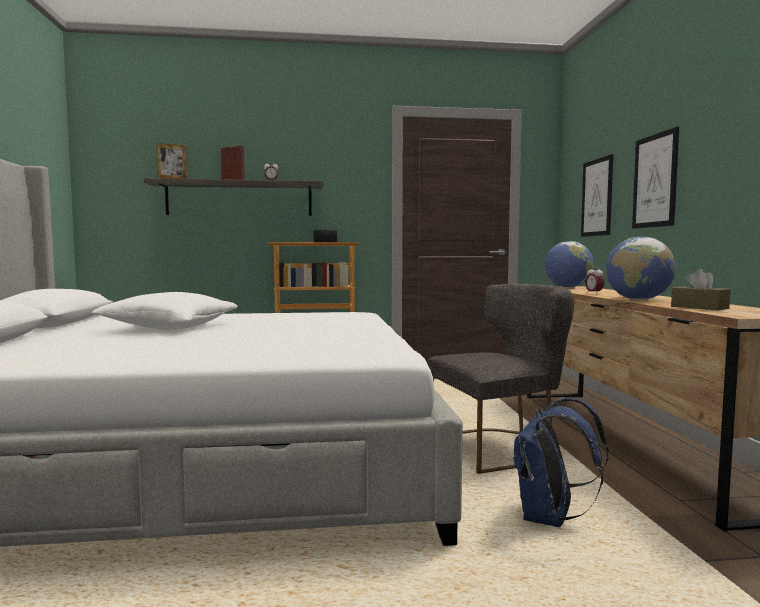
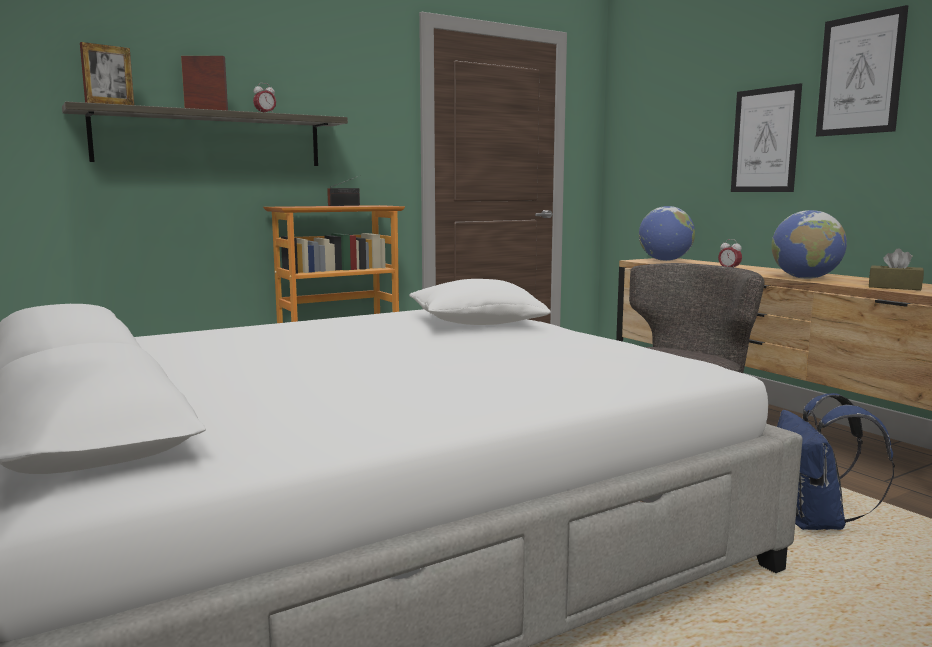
camera: 25 degrees left, 5 degrees up
(170, 328) = (308, 356): white pillow -> white pillow (475, 323)
(597, 197) = (671, 151): picture -> picture (860, 74)

